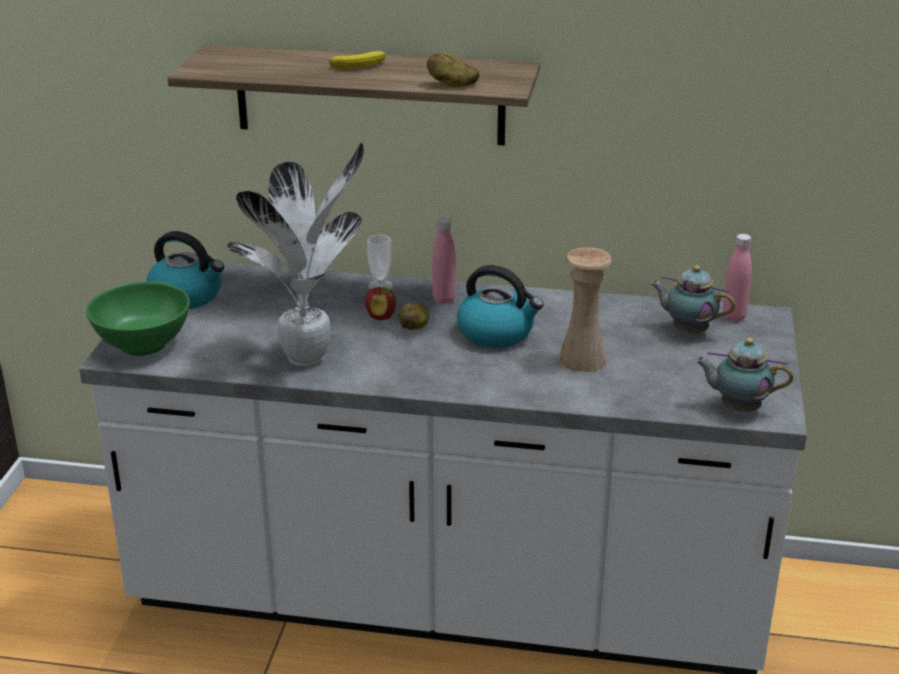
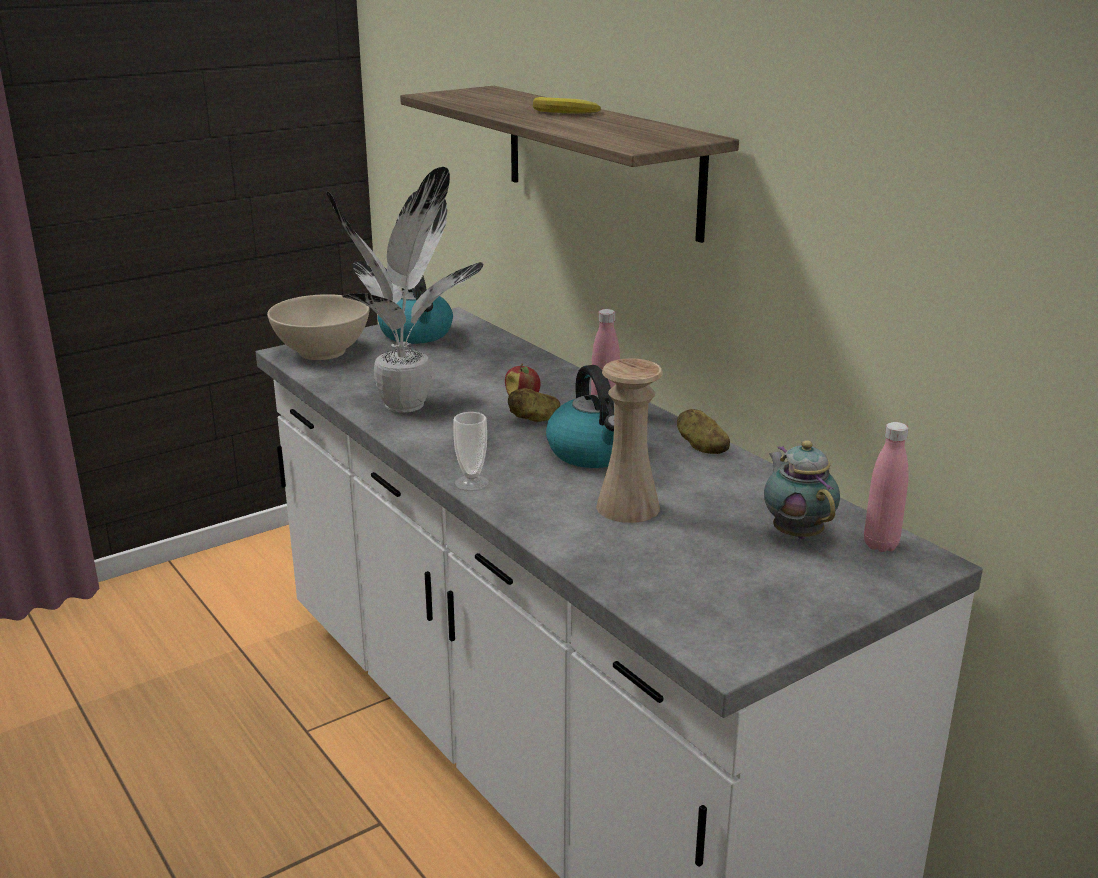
camera: 45 degrees right, 5 degrees down
(144, 344) = (322, 352): green bowl -> beige bowl
(380, 286) = (573, 380): cup -> cup (471, 483)
(452, 84) = (595, 135): potato -> potato (701, 447)
(737, 408) = (696, 625): teapot -> none

